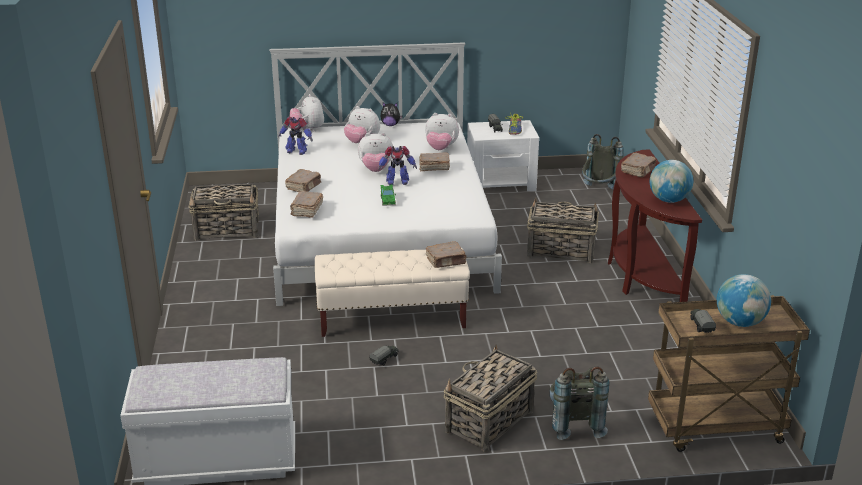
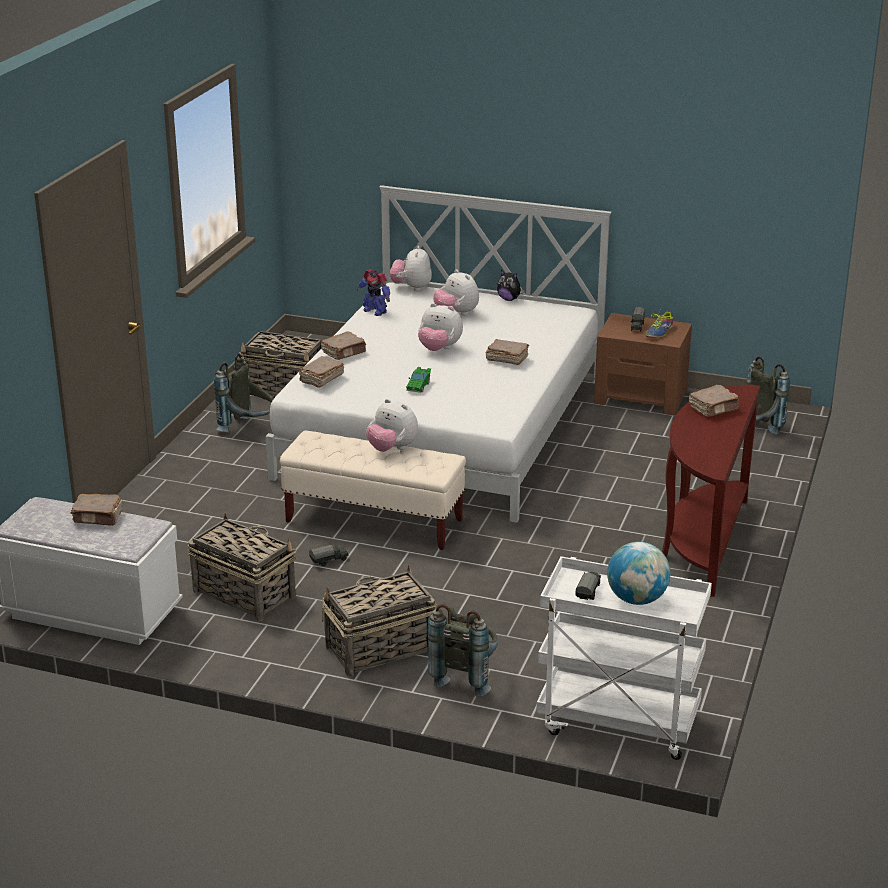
camera: 25 degrees right, 0 degrees up
(224, 268) = (248, 429): none -> grey backpack
(397, 182) = (448, 367): toy robot -> none
(441, 149) = (538, 338): plush toy -> plush toy (392, 449)
(446, 261) = (430, 467): brown book -> brown book (98, 517)
(501, 182) = (641, 396): white nightstand -> brown nightstand
(560, 251) = (633, 491): basket -> basket (243, 593)
(669, 200) = (710, 450): globe -> none
(714, 428) = (616, 724): brown cart -> white cart

